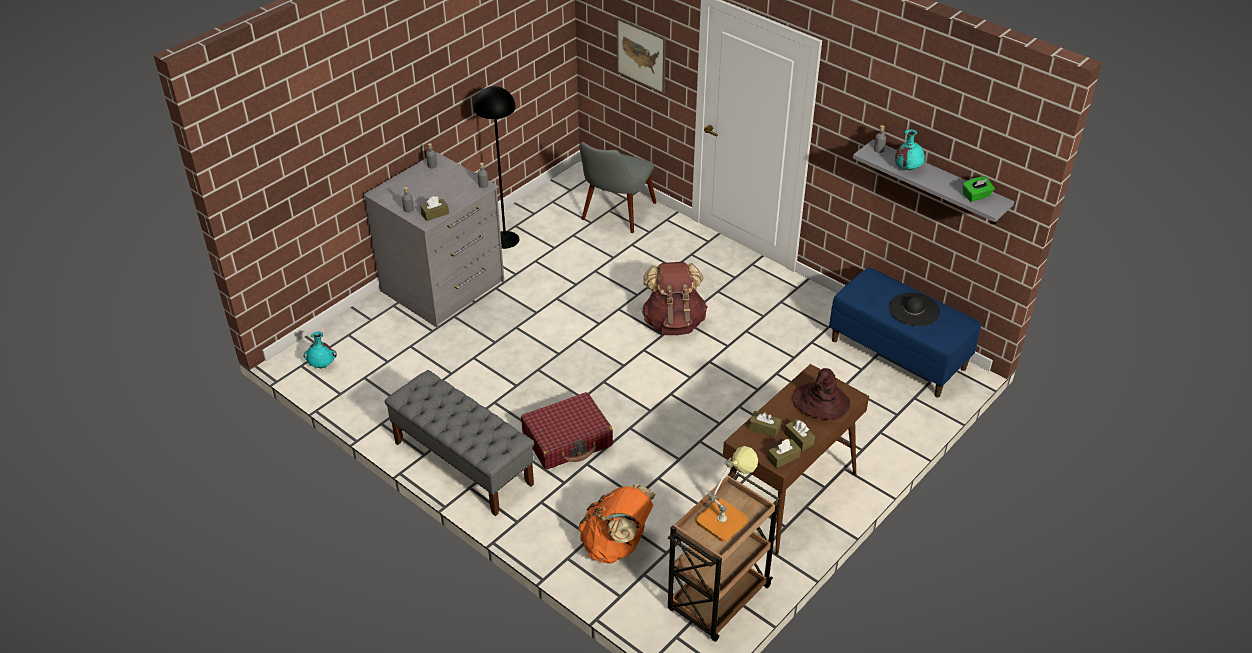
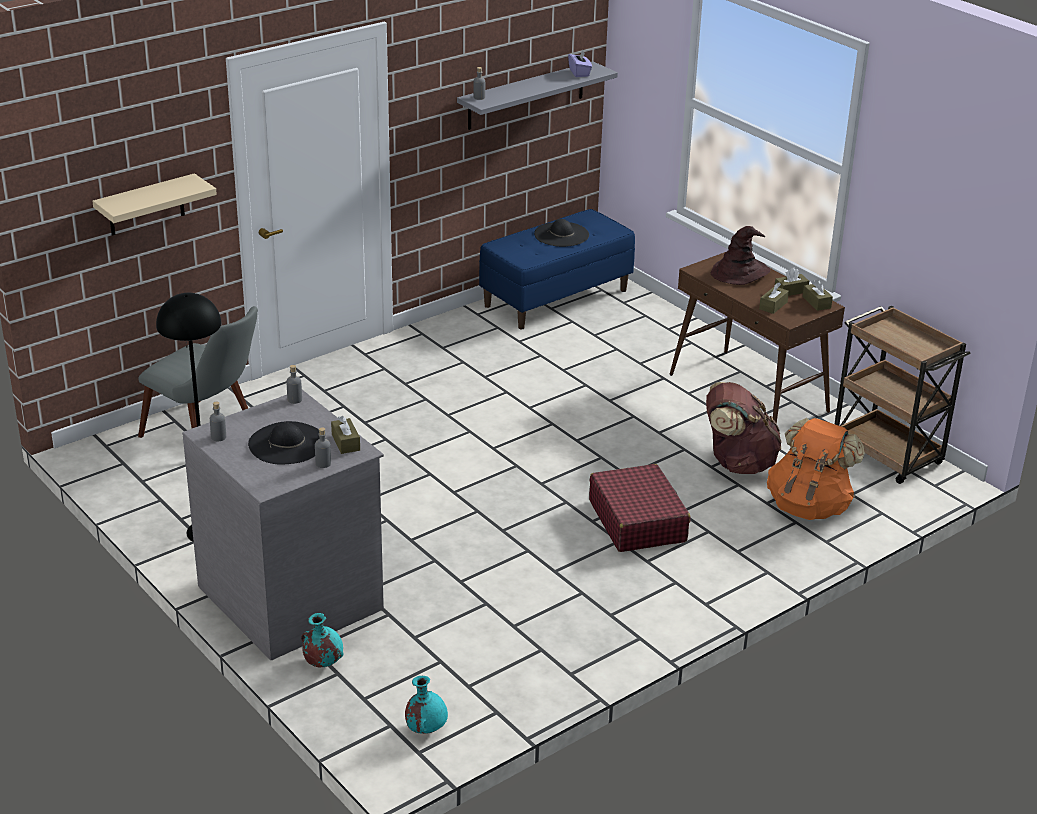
camera: 80 degrees left, 10 degrees down
(430, 191) = (287, 443): none -> black hat
(462, 463) = (662, 606): grey bench -> none
(641, 55) = (146, 205): picture -> beige shelf
(673, 322) = (450, 421): brown backpack -> brown backpack (737, 463)
(726, 517) = (901, 339): table lamp -> none
(907, 168) = (519, 91): turquoise vase -> turquoise vase (322, 662)
(976, 196) = (579, 73): green tissue box -> purple tissue box

